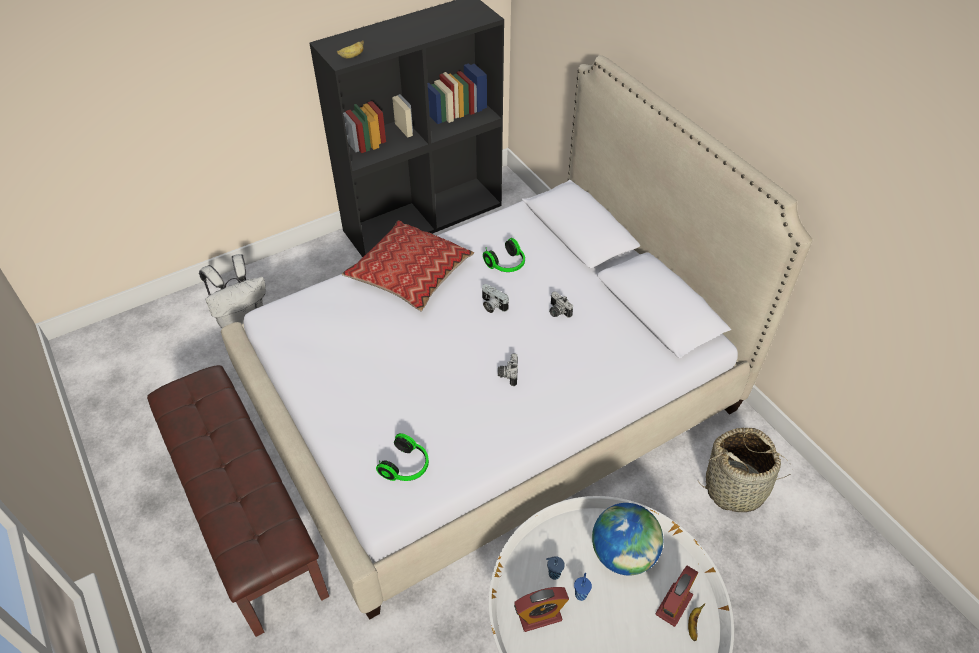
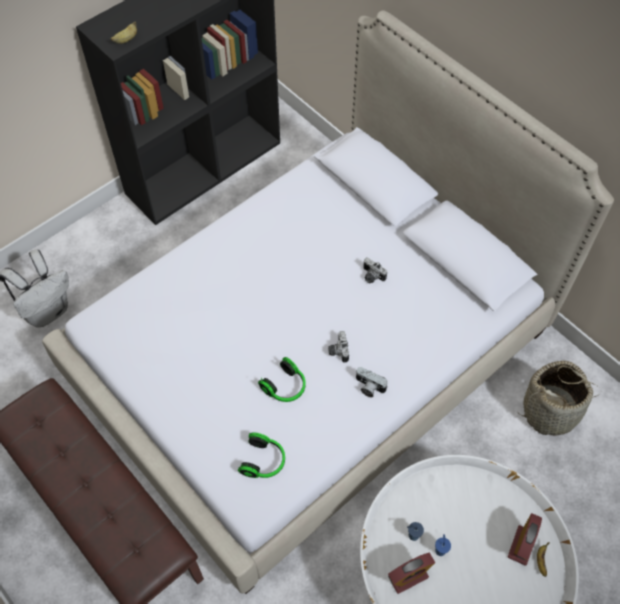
camera: 10 degrees left, 10 degrees up
(409, 274) = (220, 255): pillow -> none
(492, 305) = (308, 279): camera -> camera (368, 387)
(507, 264) = (313, 231): headphones -> headphones (285, 387)
(623, 554) = (470, 506): globe -> none

